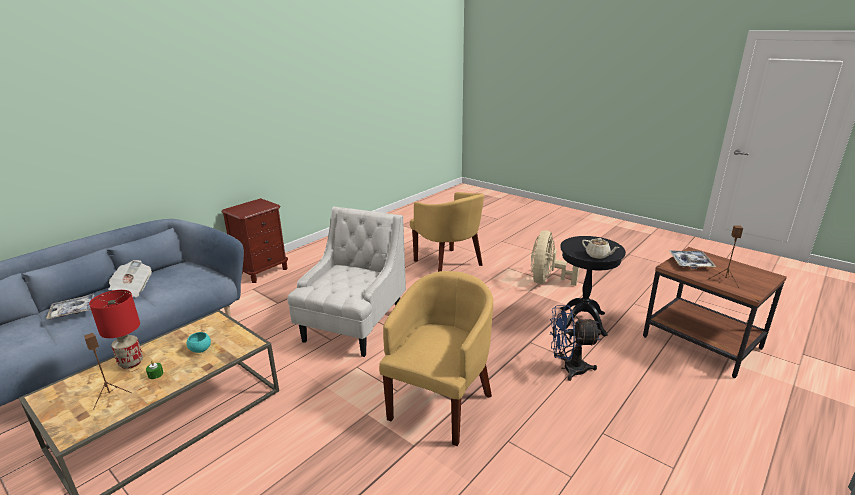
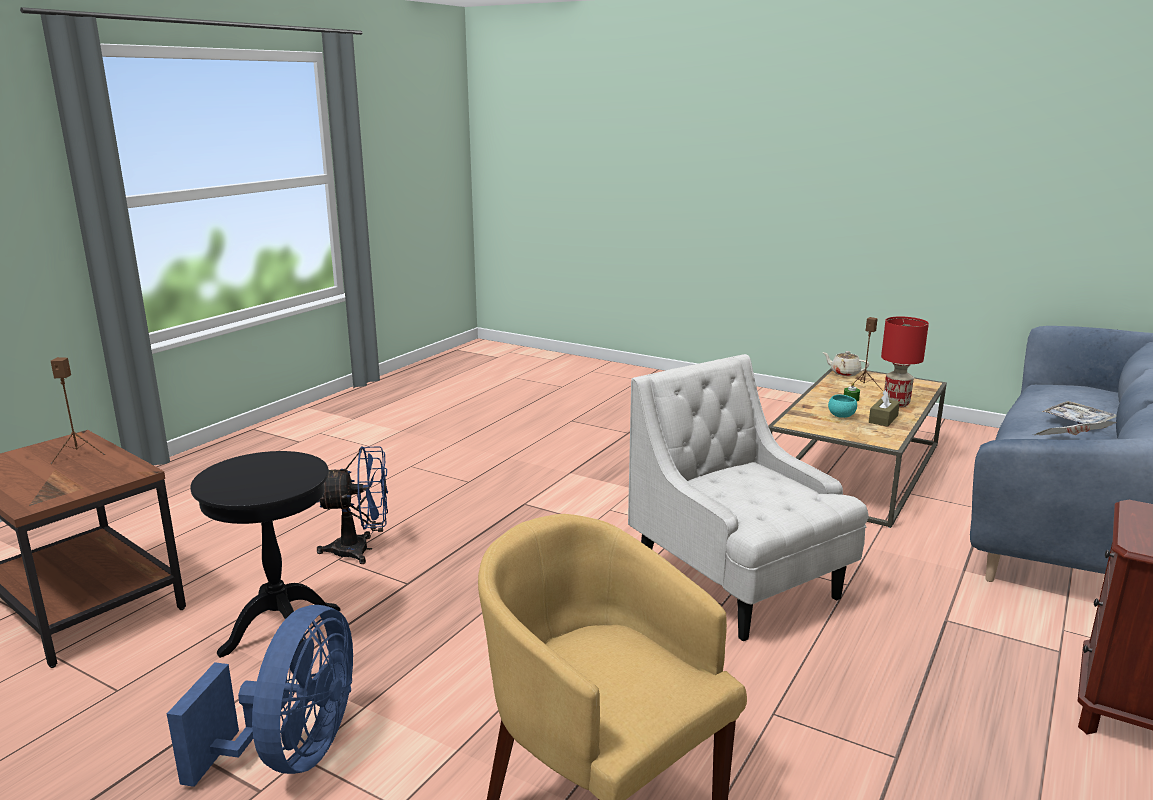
camera: 170 degrees right, 5 degrees down
(176, 343) = (883, 419): none -> brown tissue box
(353, 327) = (738, 583): white armchair -> white armchair turned 135 degrees clockwise
(440, 403) = (549, 502): yellow armchair -> none
(548, 281) = (292, 753): beige fan -> blue fan
(598, 255) = (267, 460): beige teapot -> beige teapot (844, 373)
(690, 263) = (82, 481): tray -> none

